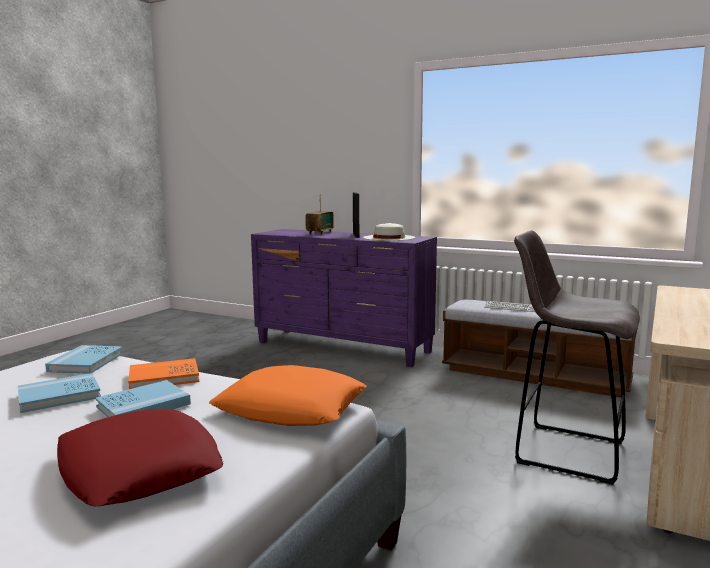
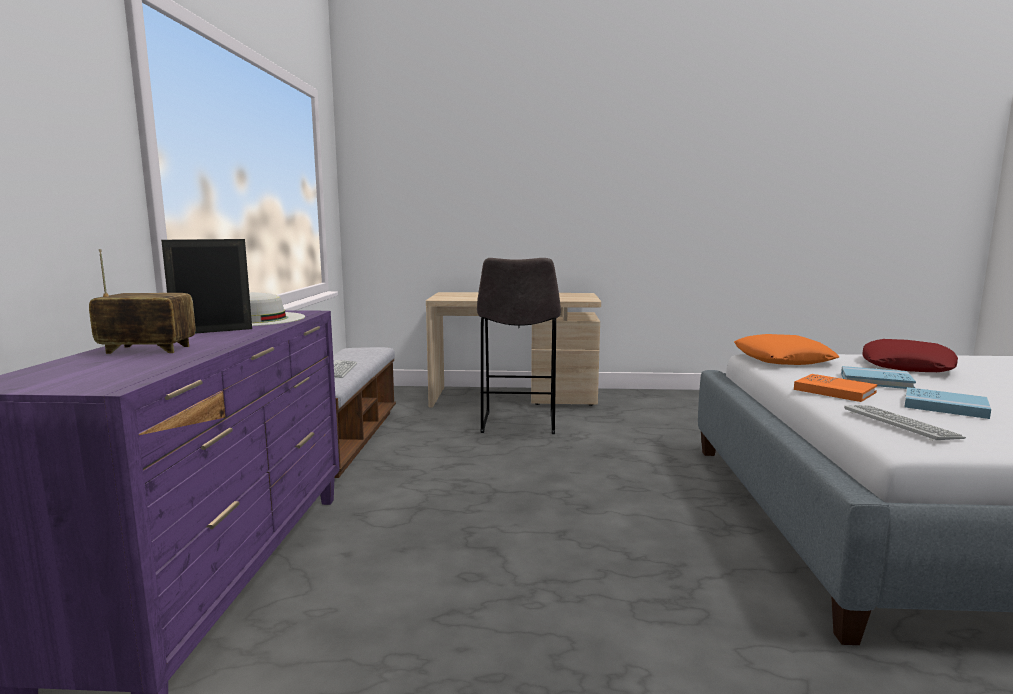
camera: 115 degrees left, 0 degrees up
(86, 362) = (900, 424): blue book -> keyboard

